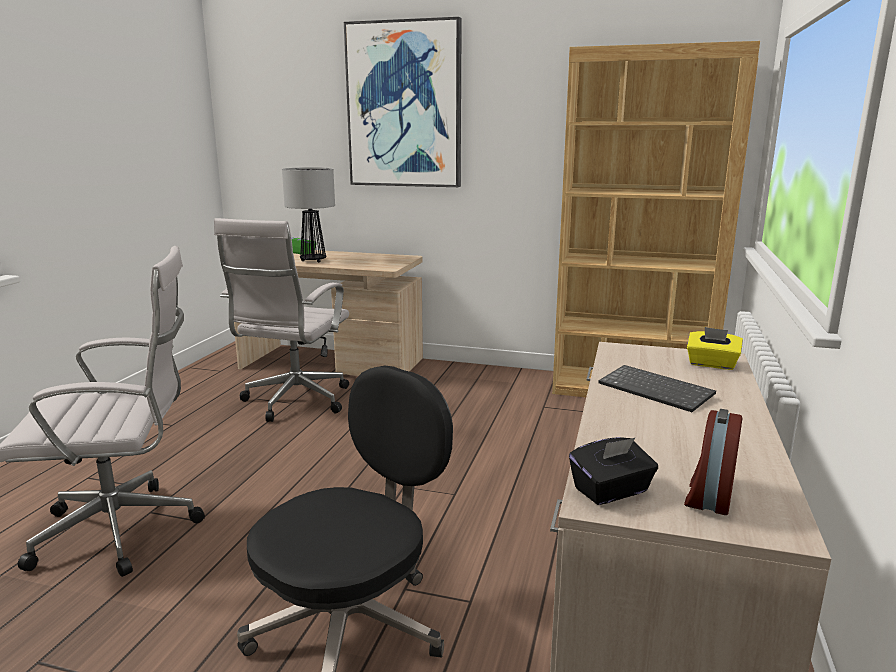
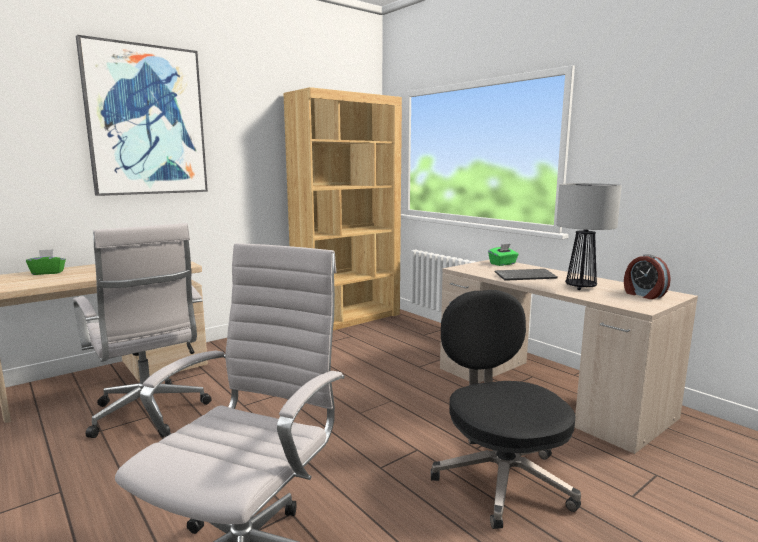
camera: 55 degrees left, 5 degrees down
(313, 260) = (91, 274): table lamp -> table lamp (580, 287)
(611, 491) = (631, 304): black tissue box -> none
(712, 364) = (503, 264): yellow tissue box -> green tissue box

